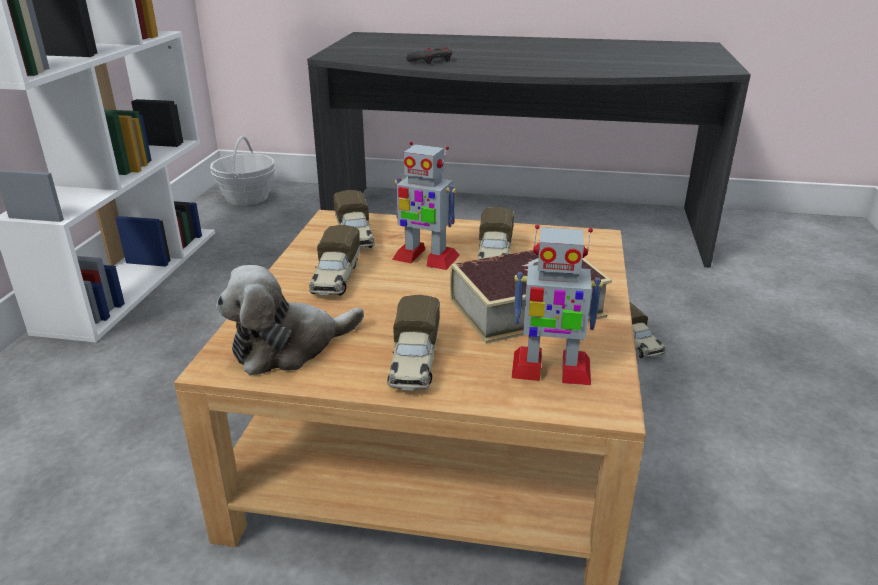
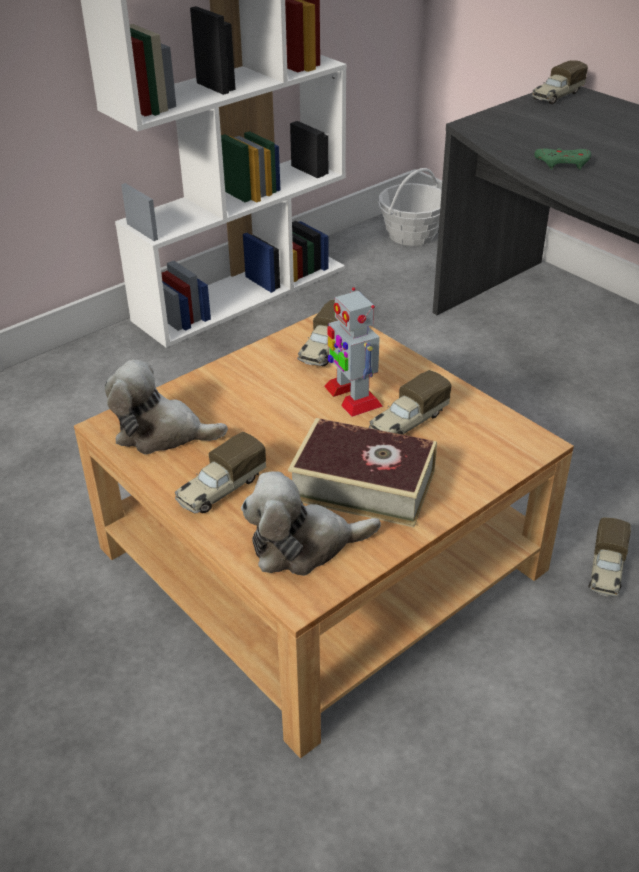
camera: 40 degrees right, 10 degrees up
(335, 279) = (260, 386): toy truck -> toy truck (556, 96)
(431, 61) = (563, 163): grey game controller -> green game controller
(550, 368) = (304, 546): toy robot -> plush toy

